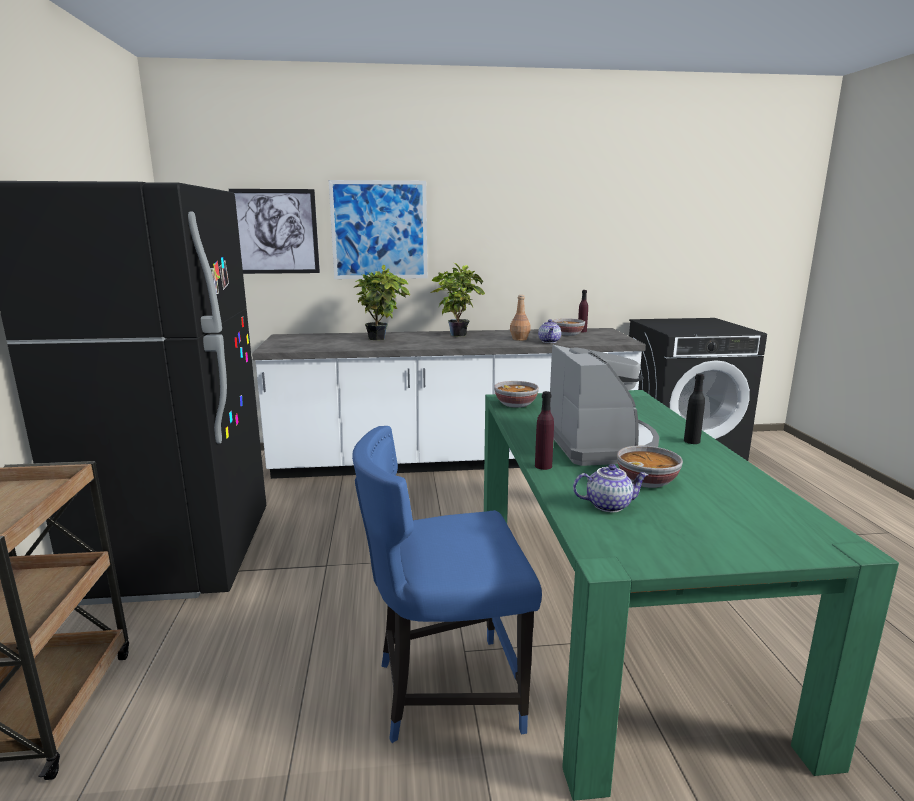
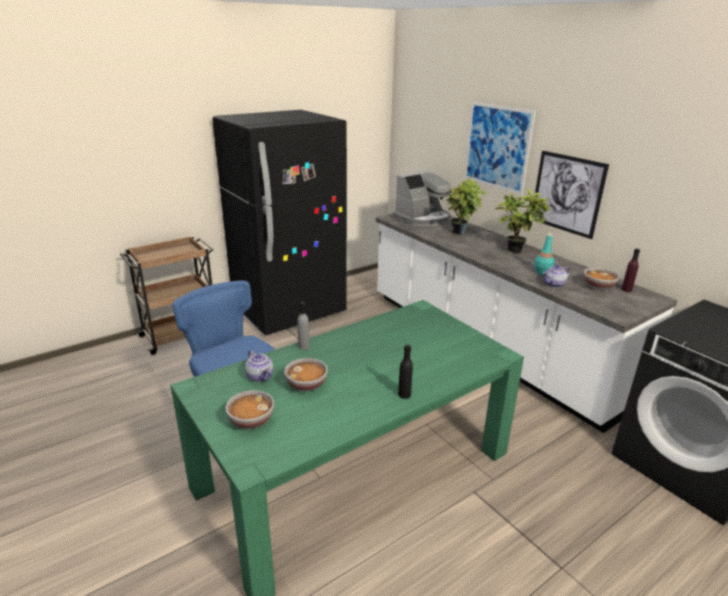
camera: 60 degrees right, 10 degrees up
(275, 231) = (439, 135): picture -> picture (567, 193)
(515, 404) = (411, 314): bowl -> bowl (251, 420)
(519, 339) = (542, 272): brown bottle -> turquoise bottle
(543, 466) = (304, 346): purple bottle -> grey bottle
(601, 444) = (360, 359): coffee machine -> coffee machine (423, 219)

